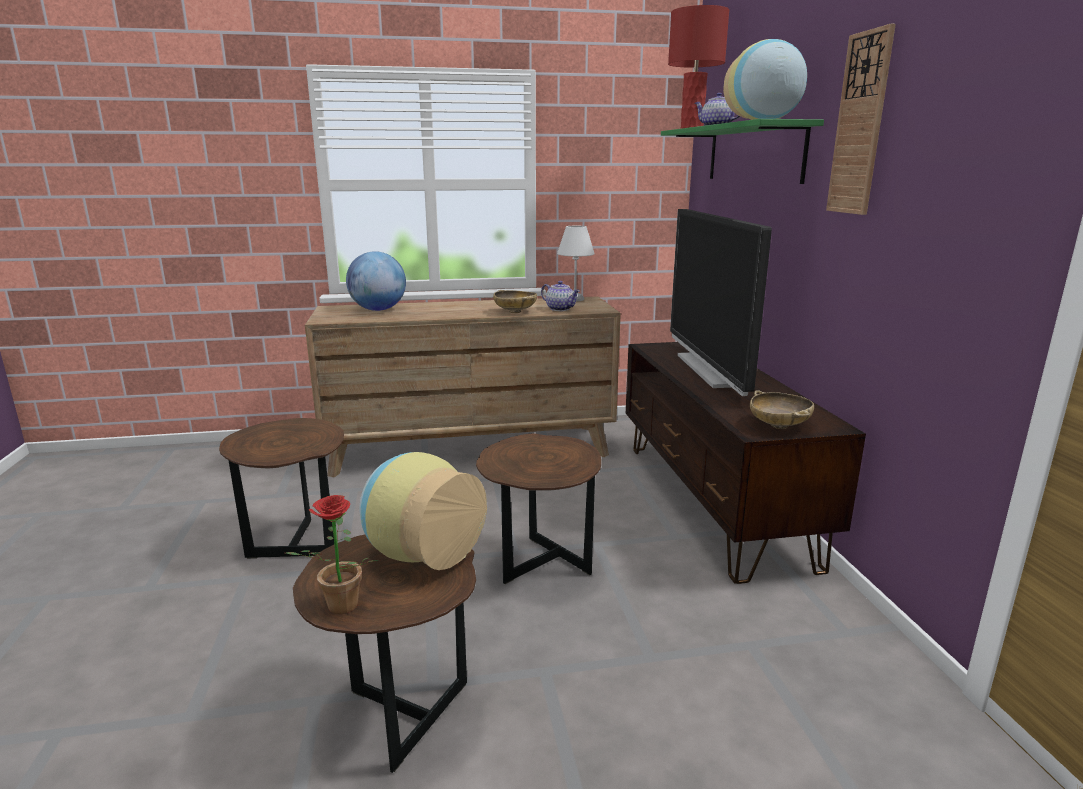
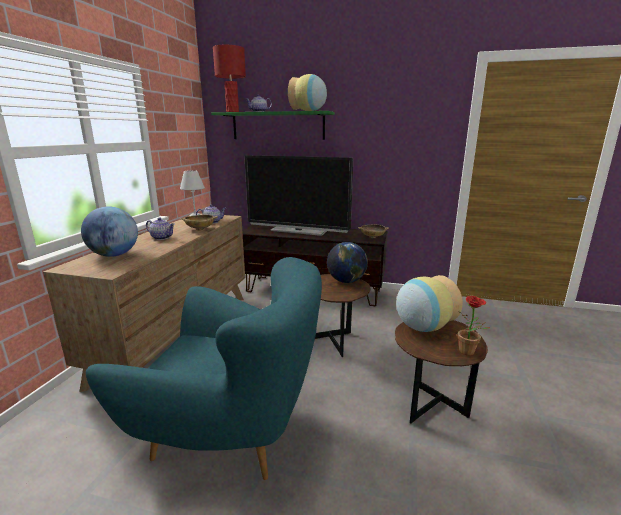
camera: 65 degrees left, 0 degrees up
(297, 542) = (231, 431): brown side table -> turquoise armchair
(458, 308) = (162, 237): none -> teapot
(569, 462) = (346, 281): none -> globe
(860, 124) = (360, 115): wall clock -> none

